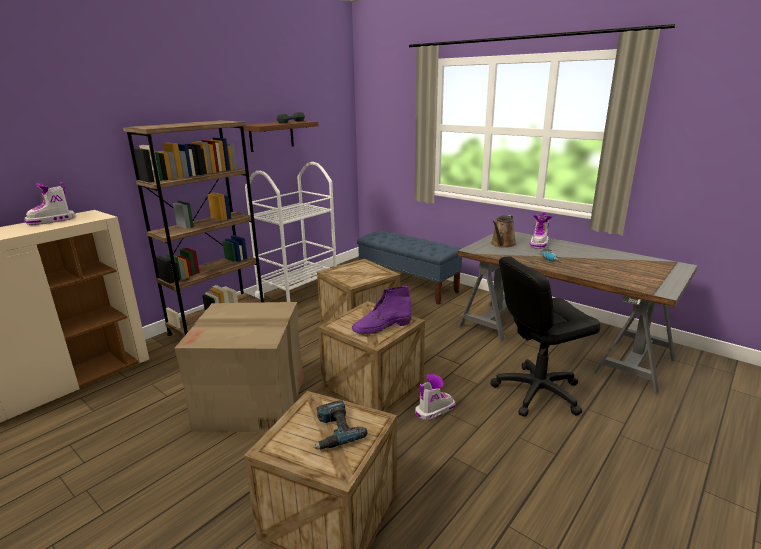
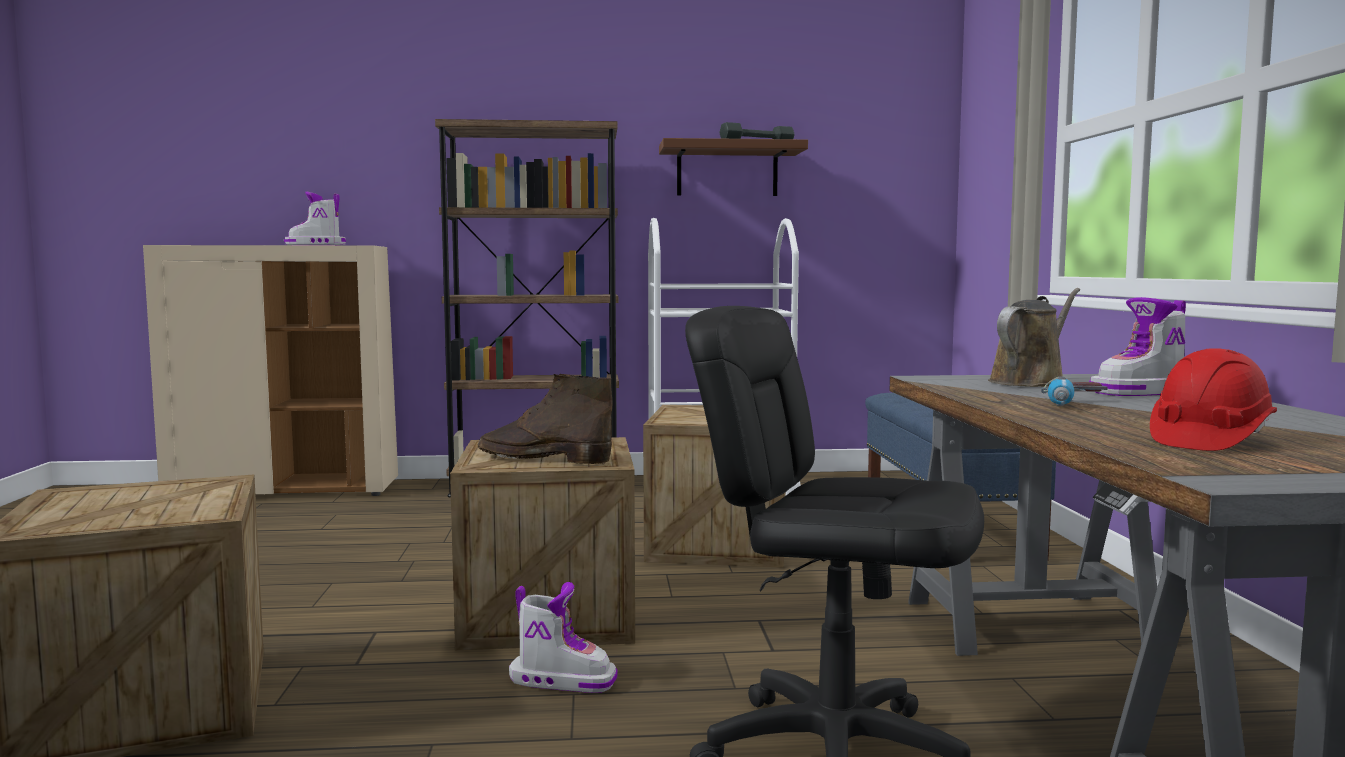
camera: 45 degrees right, 15 degrees down
(252, 402) = (375, 566): cardboard box -> none
(333, 431) = (145, 505): power drill -> none
(381, 327) = (542, 458): purple boot -> brown boot
(502, 244) = (1030, 382): brown watering can -> brown watering can turned 150 degrees clockwise
(618, 272) = (1208, 440): none -> red hard hat

